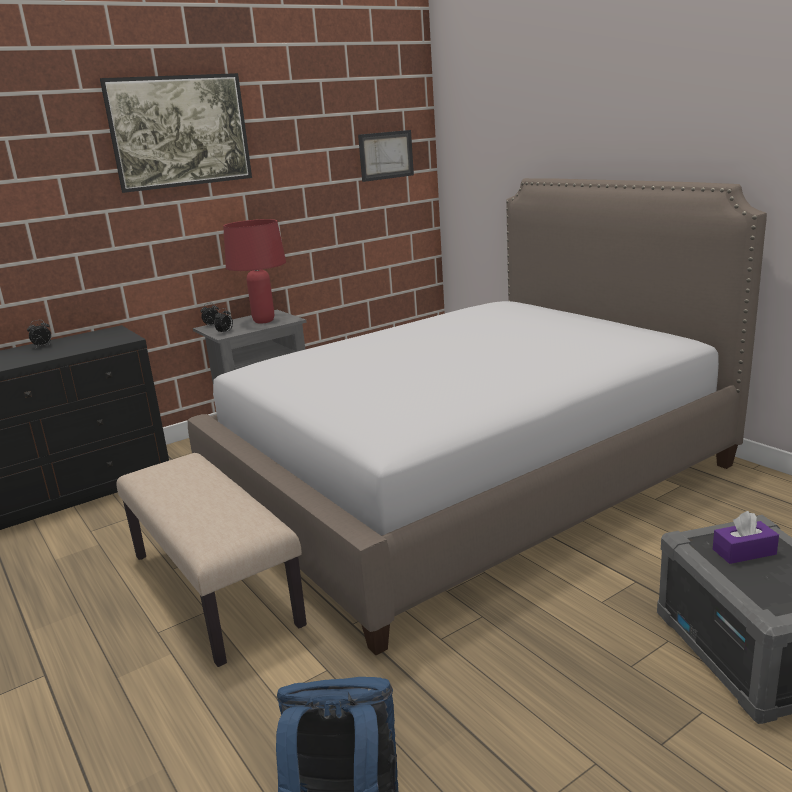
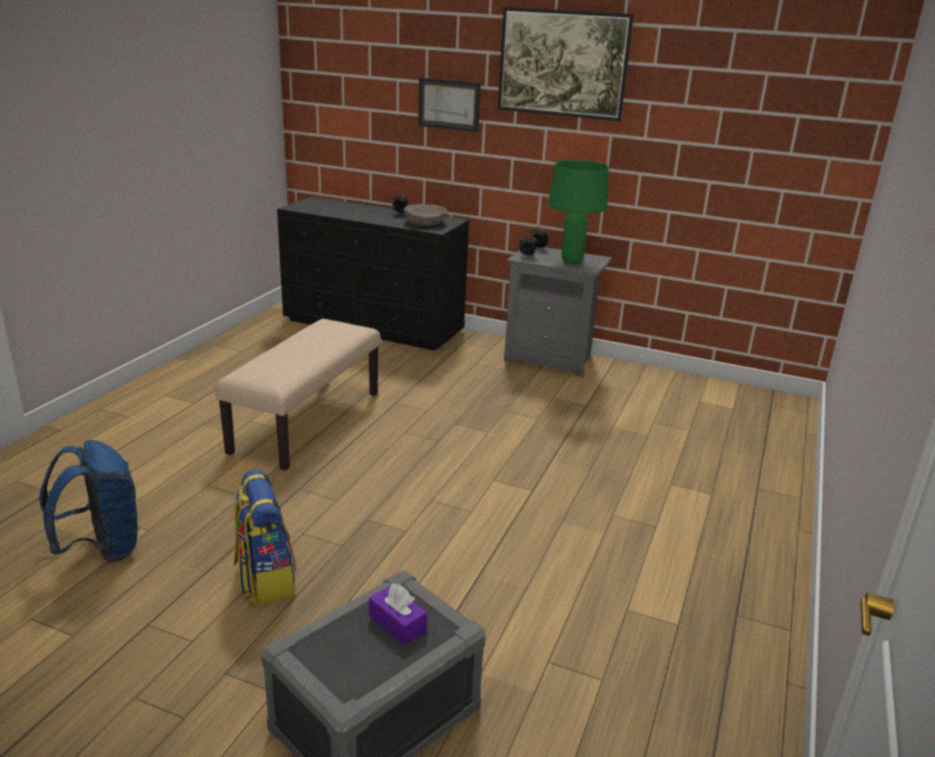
camera: 55 degrees right, 5 degrees up
(94, 340) = (424, 222): none -> beige bowl
(264, 321) = (572, 261): red table lamp -> green table lamp
(386, 155) = (801, 130): picture -> picture (449, 104)
(470, 482) = (553, 485): bed -> none
(509, 682) = (265, 579): none -> backpack

